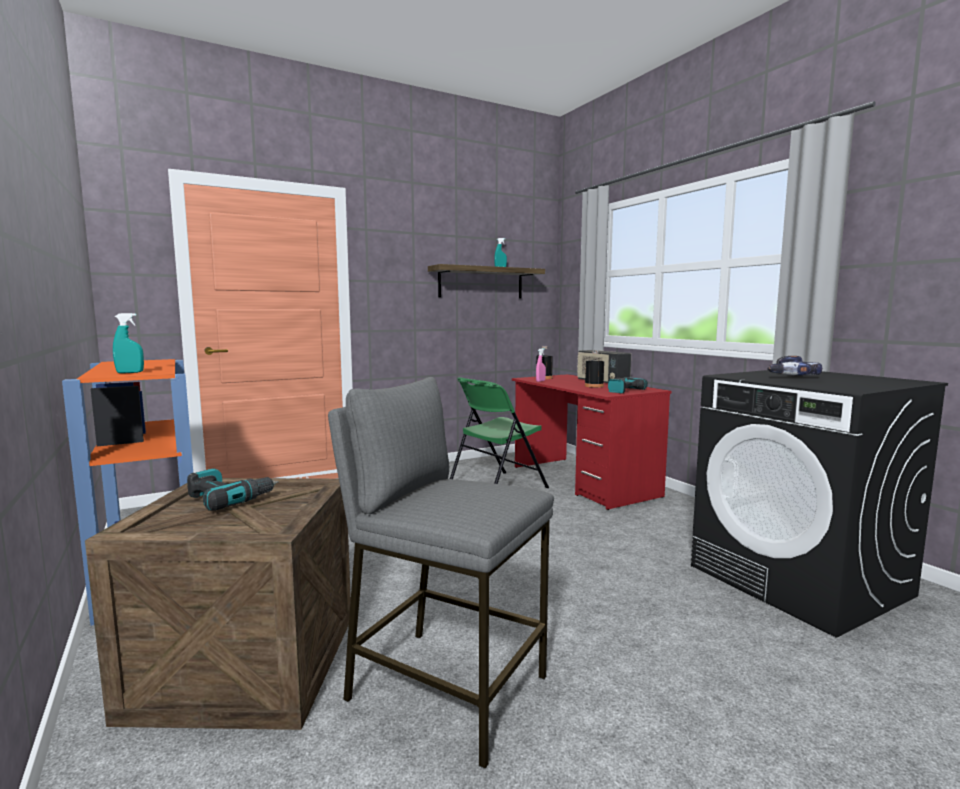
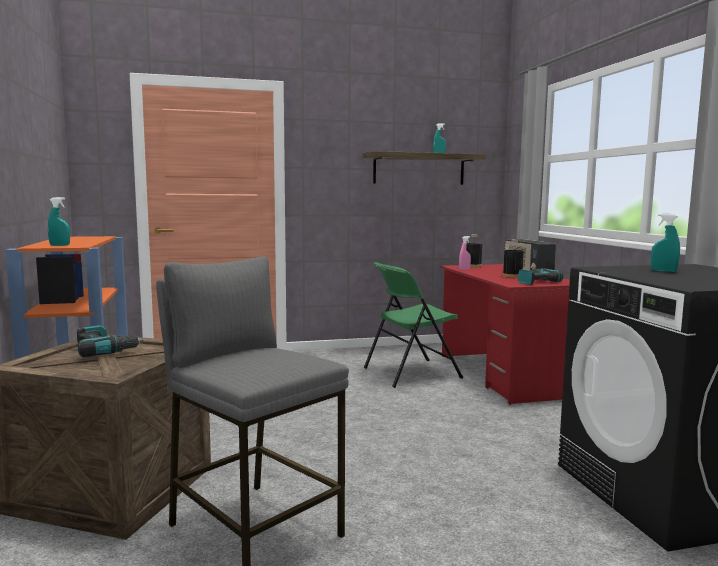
camera: 15 degrees right, 0 degrees up
(786, 376) = (663, 271): power drill -> turquoise spray bottle

